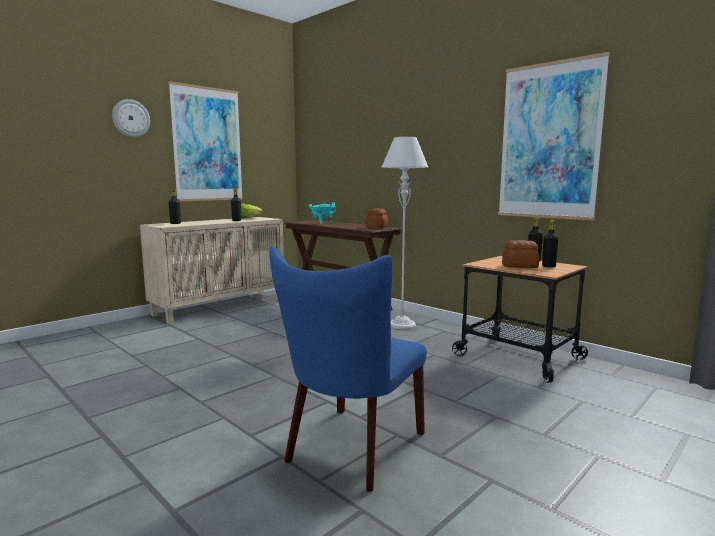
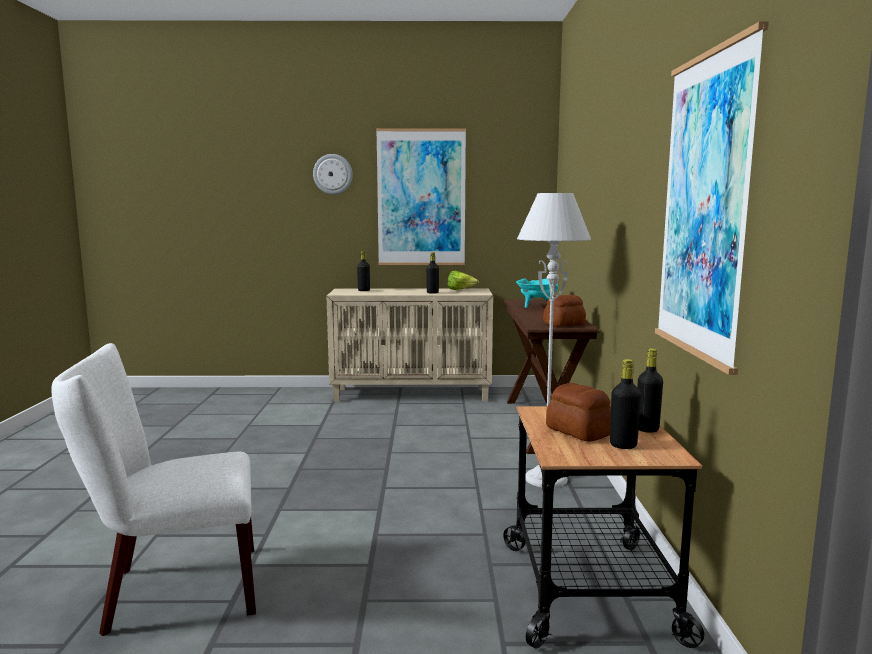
camera: 45 degrees right, 0 degrees up
(351, 450) = (172, 591): blue chair -> white chair

